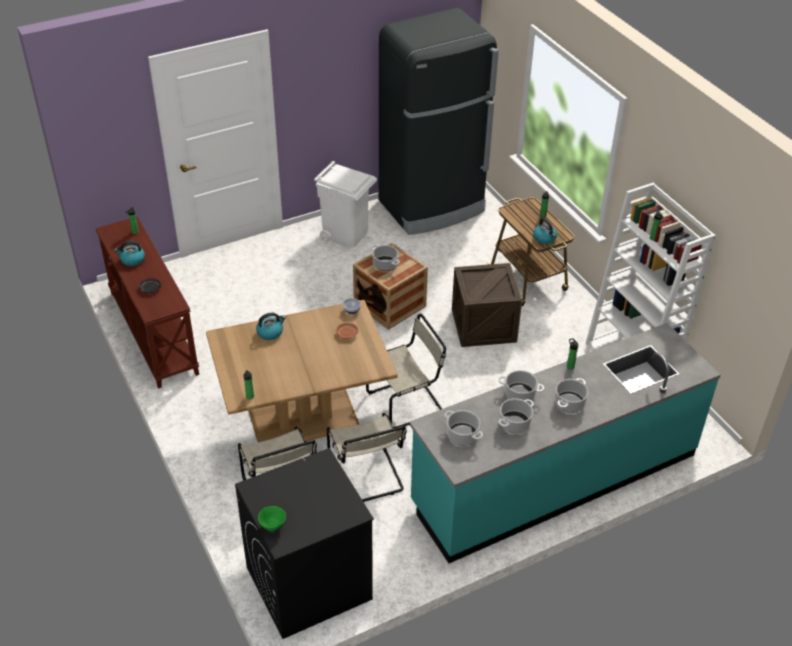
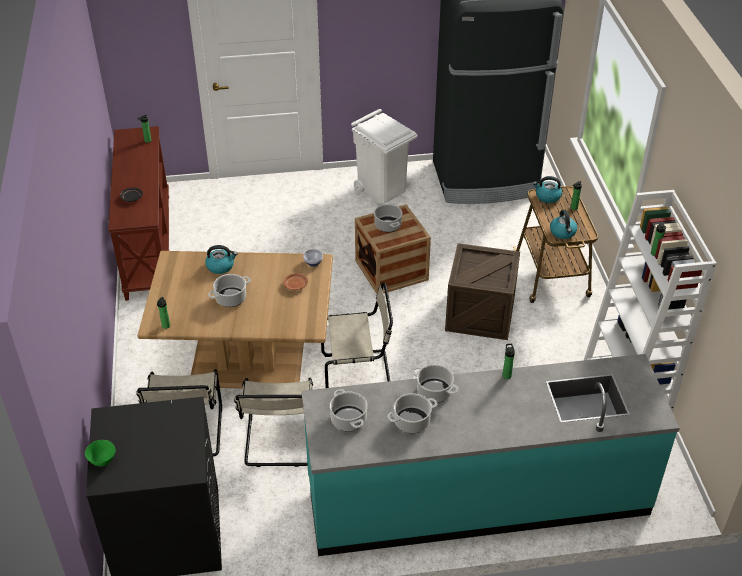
camera: 20 degrees right, 0 degrees up
(132, 260) = (130, 167): kettle -> kettle (547, 197)
(569, 403) = (484, 415): cooking pot -> cooking pot (231, 298)

